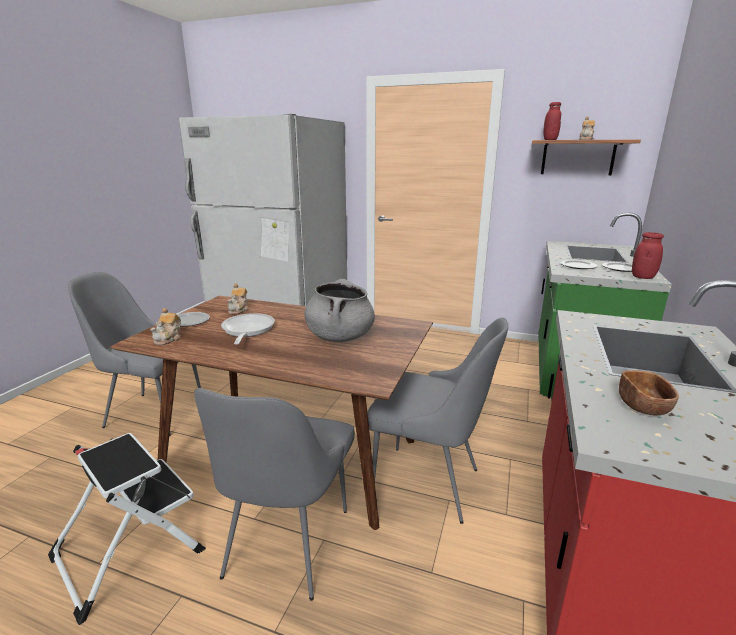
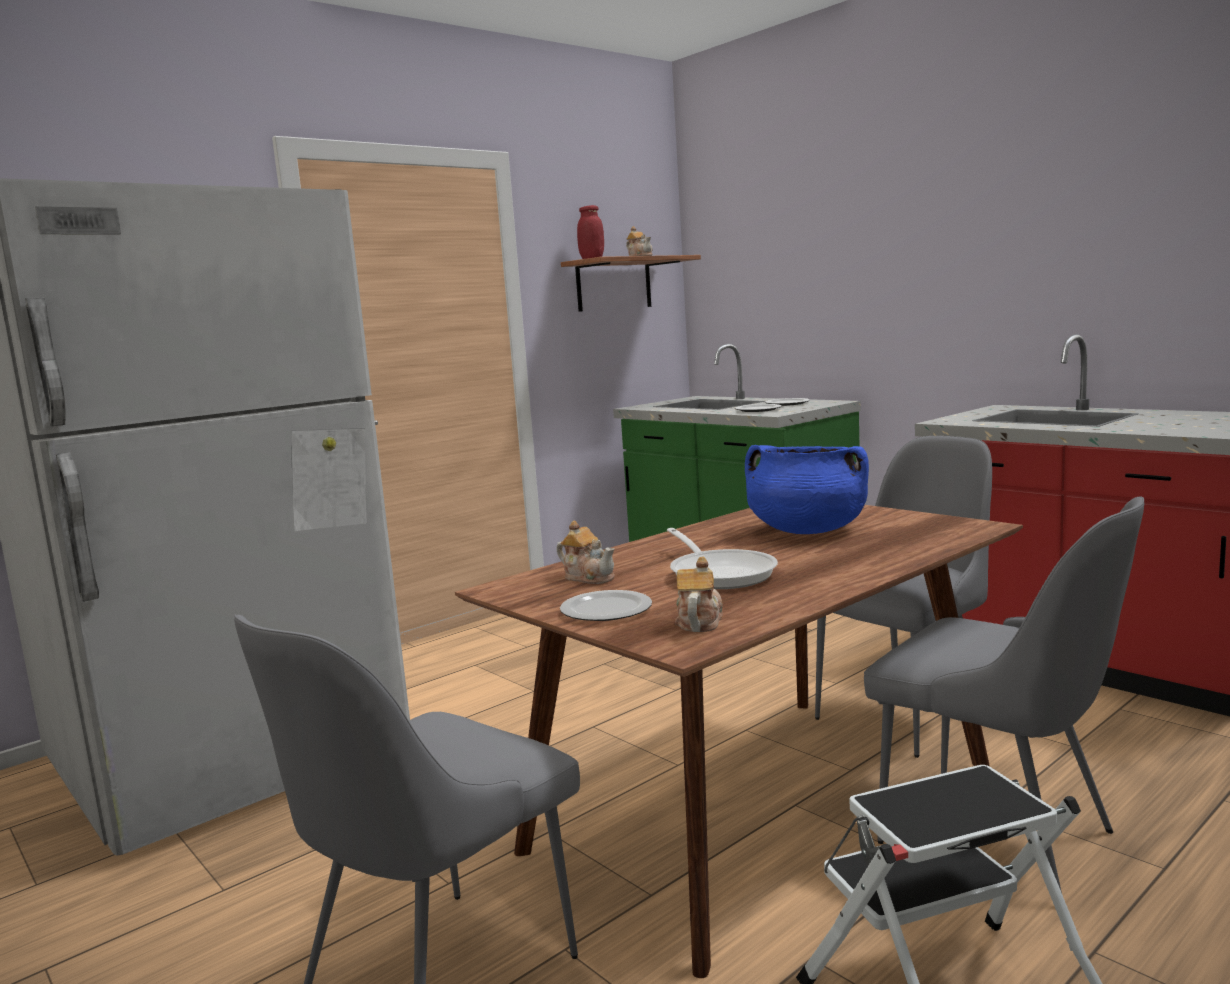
camera: 60 degrees left, 10 degrees down
(169, 339) = (699, 622): teapot -> teapot turned 120 degrees counterclockwise
(247, 331) = (719, 573): frying pan -> frying pan turned 135 degrees counterclockwise
(340, 336) = (806, 530): grey cooking pot -> blue cooking pot
(643, 277) = (828, 402): red jar -> none
(643, 406) = (1164, 426): brown bowl -> none

